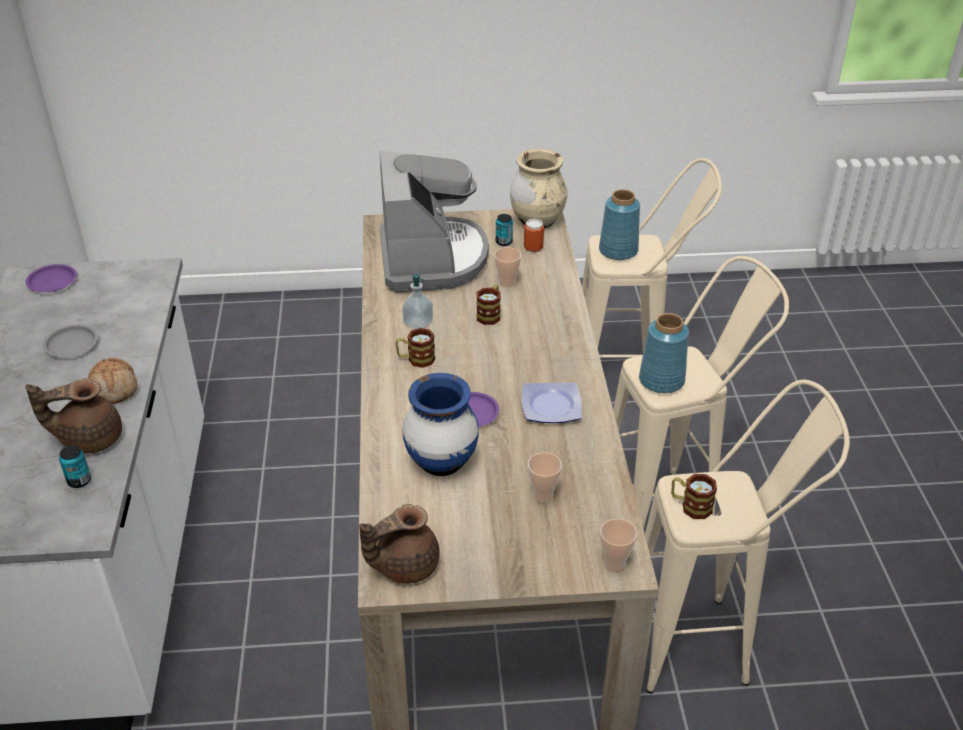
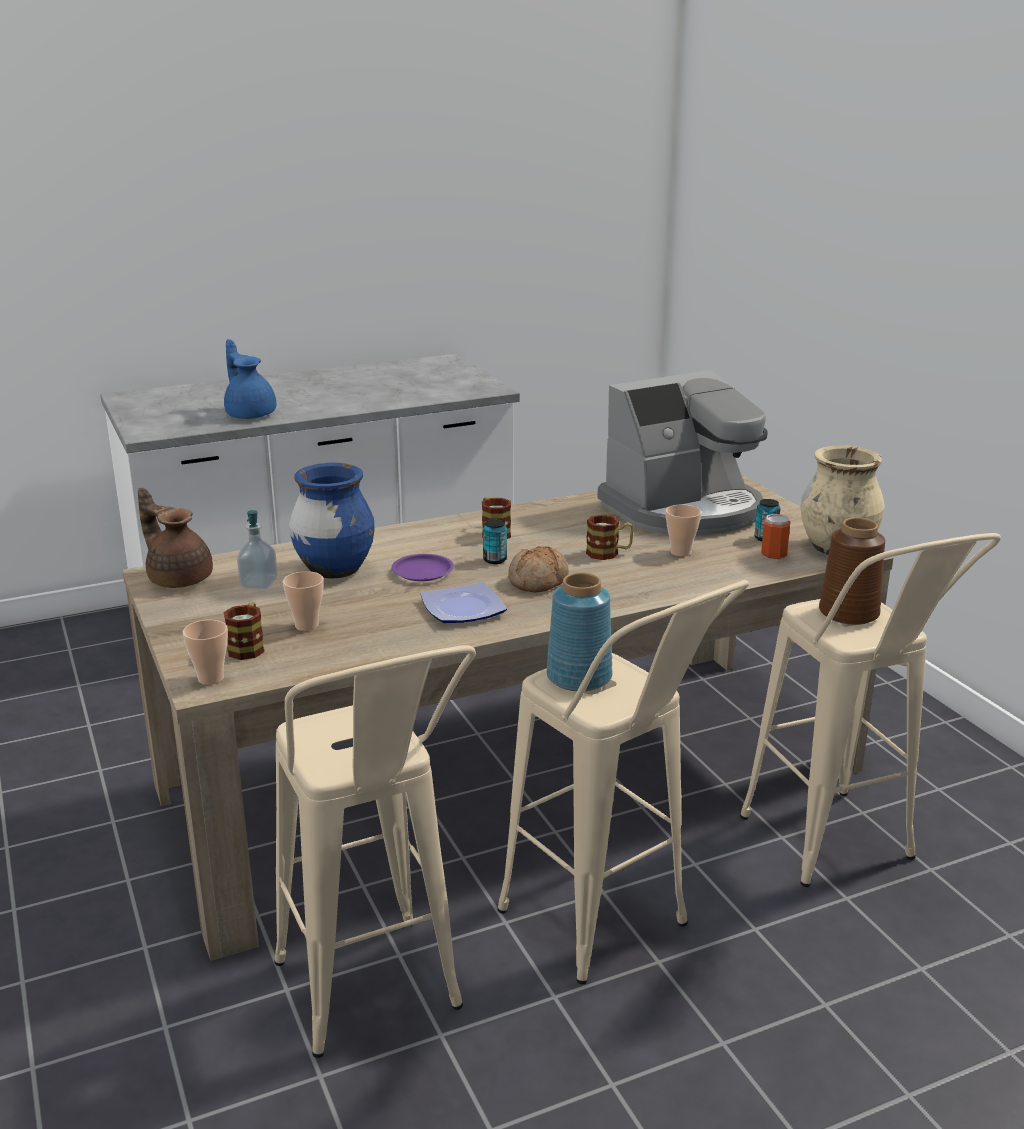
camera: 70 degrees right, 15 degrees down
(52, 282) = (444, 367): purple plate -> none
(71, 345) = (365, 387): grey plate -> none
(79, 480) = (199, 421): can -> can (495, 560)
(89, 438) = (250, 414): brown teapot -> blue teapot
(114, 389) = (316, 409): bread -> bread (539, 582)
(418, 323) = (557, 523): soap dispenser -> soap dispenser (259, 583)
(617, 250) = (848, 612): blue vase -> brown vase
(690, 506) = (339, 724): mug -> mug (248, 646)

